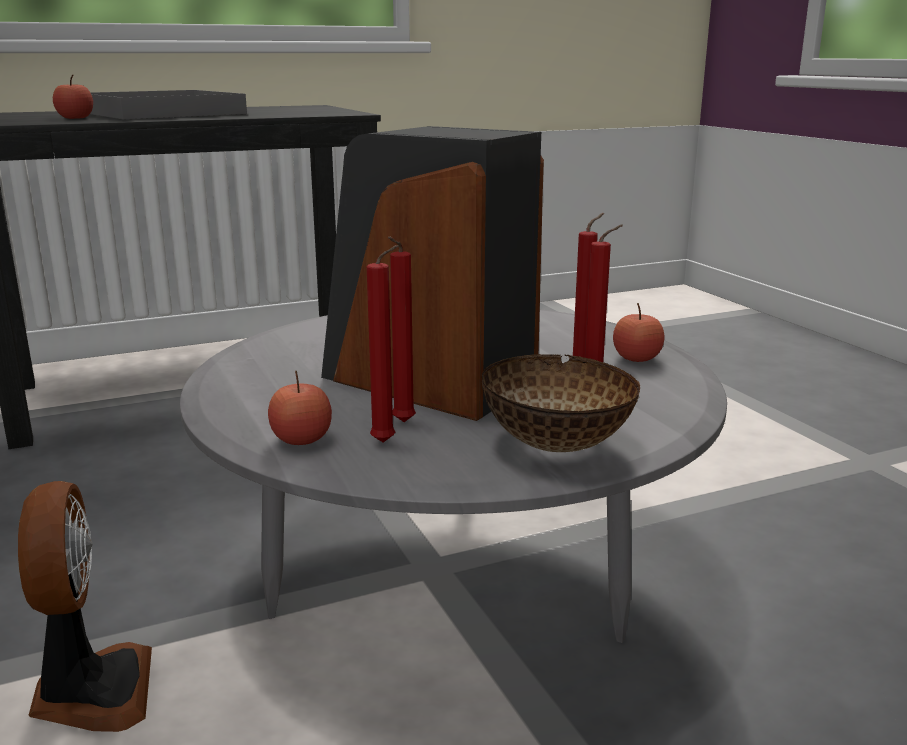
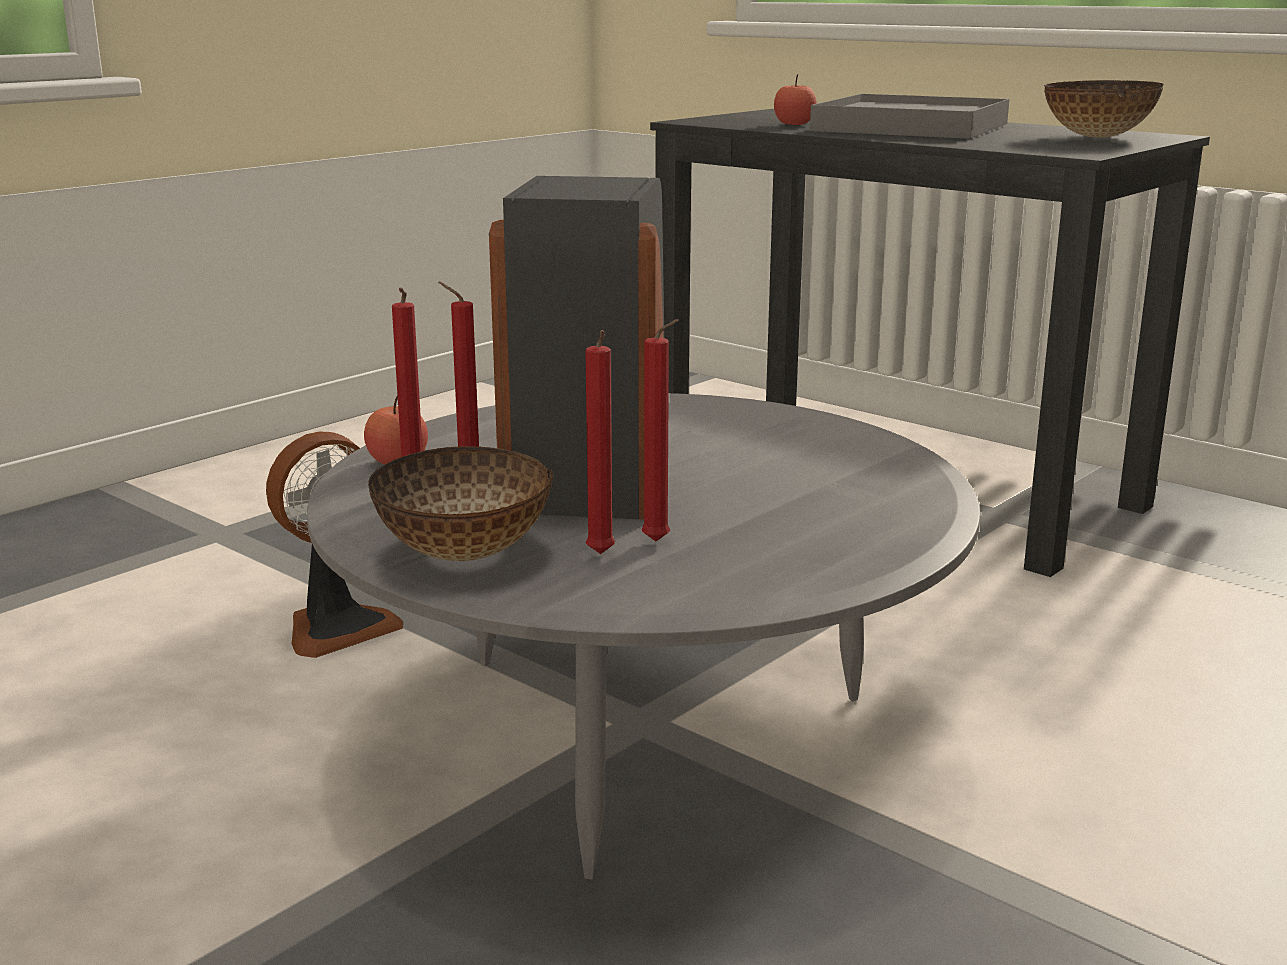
camera: 65 degrees right, 0 degrees up
(292, 108) = (1095, 137): none -> bowl
(636, 358) = (805, 557): apple -> none

